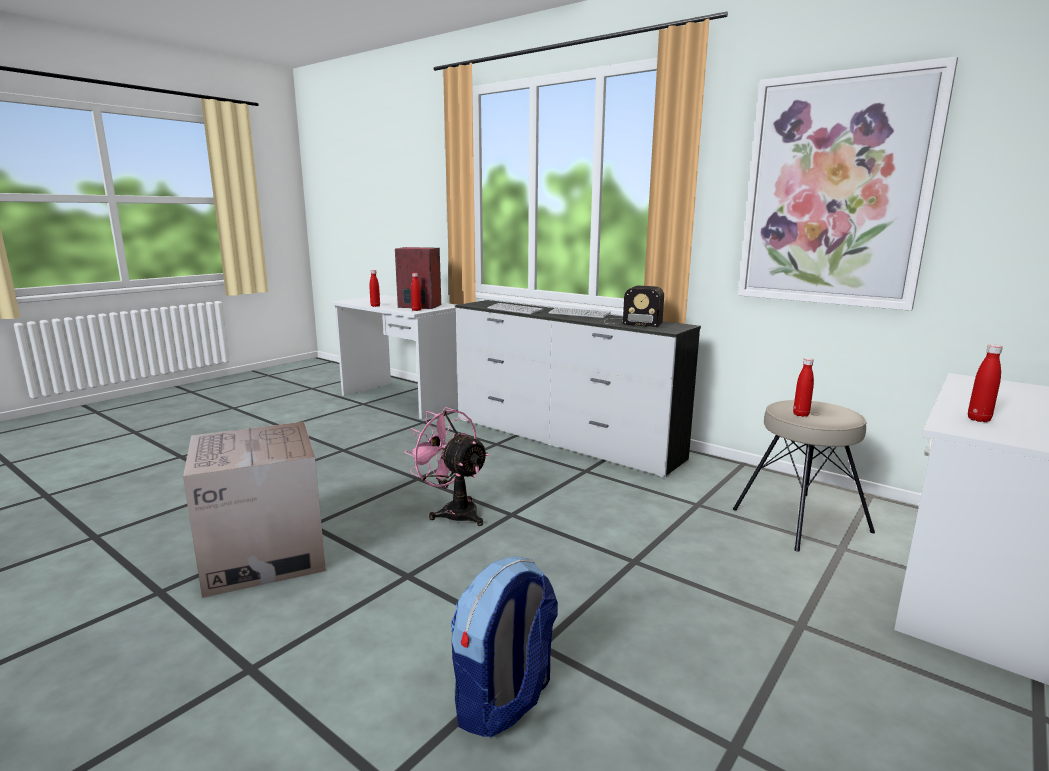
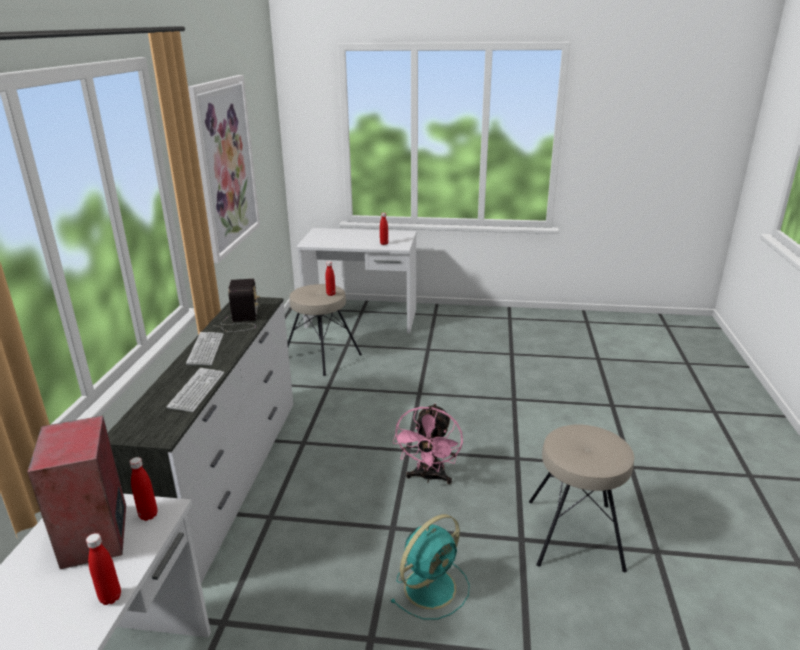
camera: 120 degrees left, 10 degrees up
(263, 555) = (575, 533): cardboard box -> beige stool
(342, 475) = (431, 586): none -> turquoise fan
(504, 701) = (552, 396): backpack -> none

